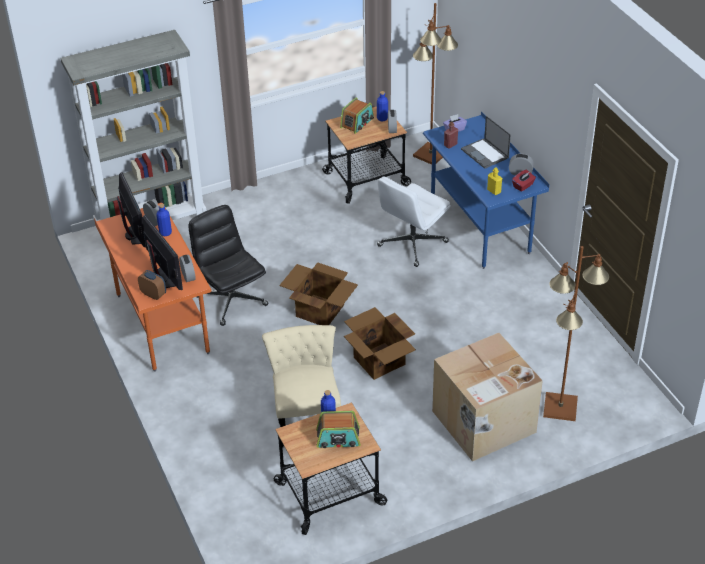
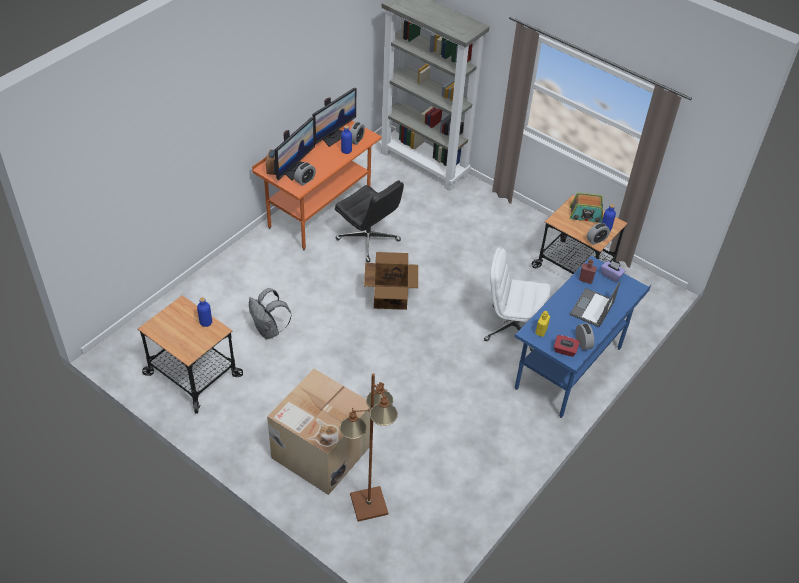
camera: 60 degrees right, 5 degrees up
(231, 300) = (369, 240): black office chair -> black office chair turned 105 degrees clockwise
(306, 415) = (269, 331): beige chair -> grey backpack
(338, 438) = (188, 335): radio -> none
(379, 361) = (354, 355): cardboard box -> none
(430, 154) = (644, 299): brown floor lamp -> none

